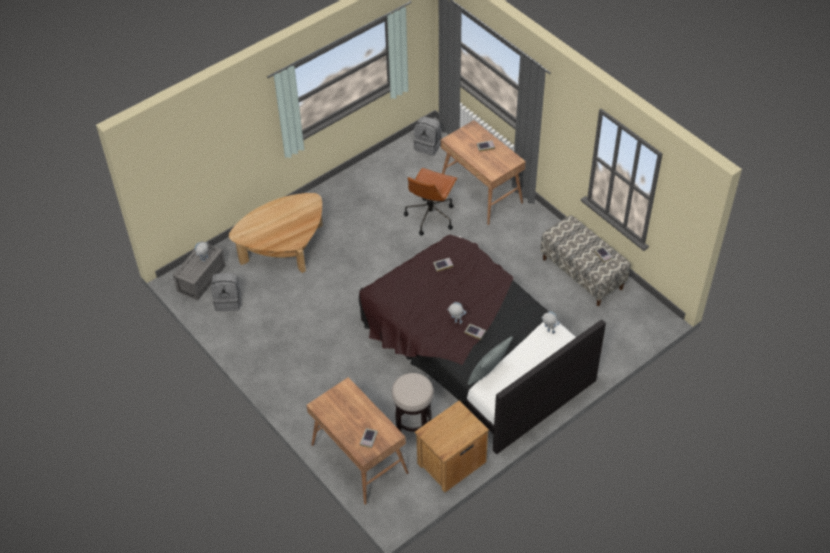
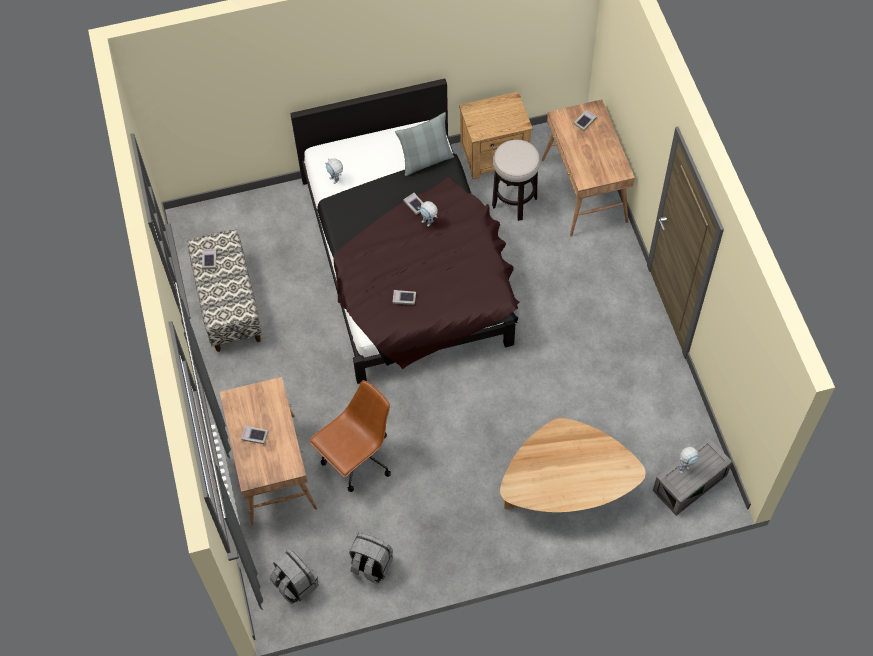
camera: 155 degrees left, 10 degrees up
(228, 301) = (664, 434): grey backpack -> grey backpack (371, 566)

